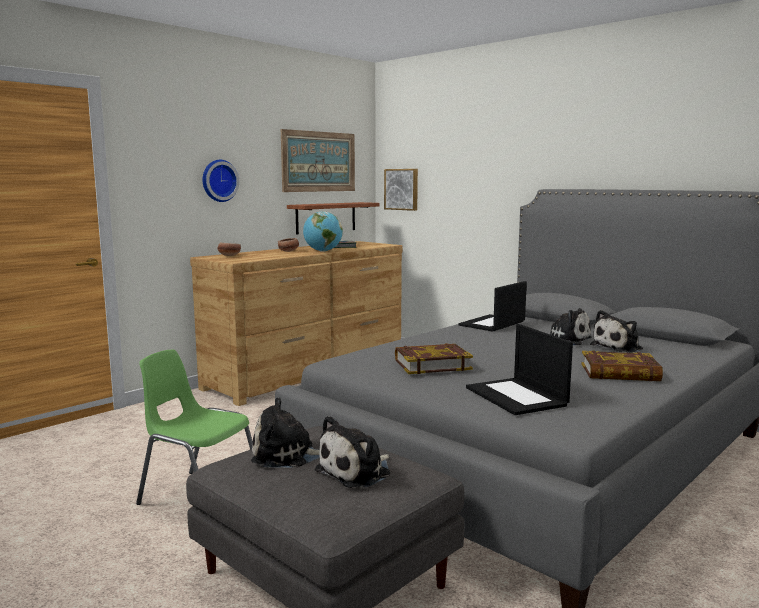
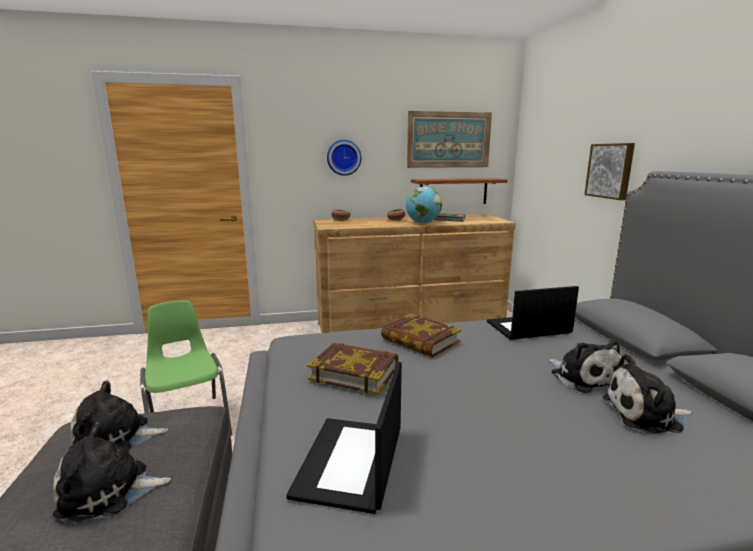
camera: 35 degrees right, 5 degrees up
(287, 455) = (116, 438): plush toy -> plush toy turned 45 degrees counterclockwise
(402, 189) = (533, 166): picture -> picture (610, 171)
(620, 373) = (567, 472): book -> book (420, 340)

